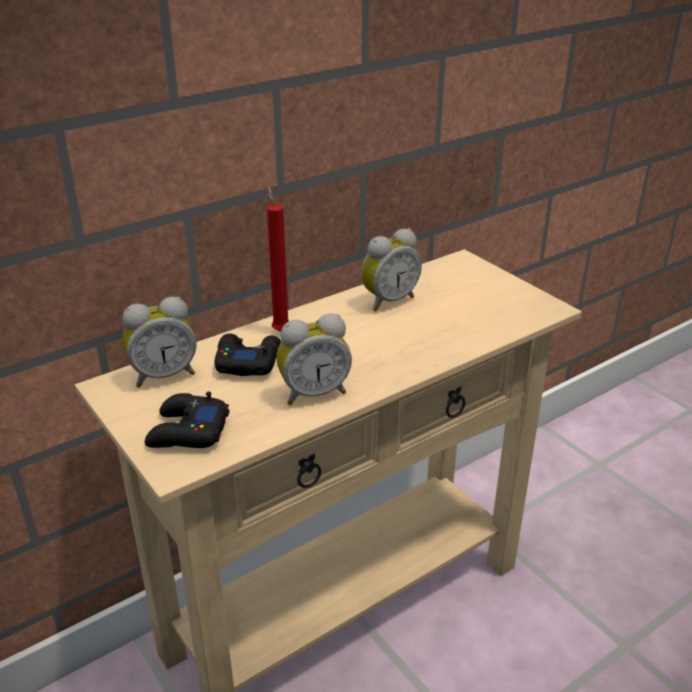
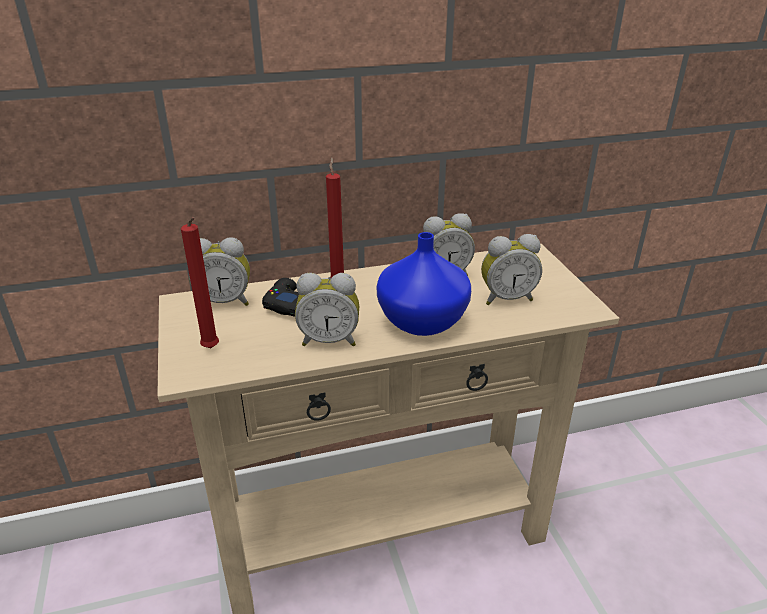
camera: 20 degrees right, 0 degrees up
(187, 432) = (211, 349): black game controller -> red candle
(398, 352) = (423, 320): none -> blue vase
(466, 312) = (506, 298): none -> alarm clock

